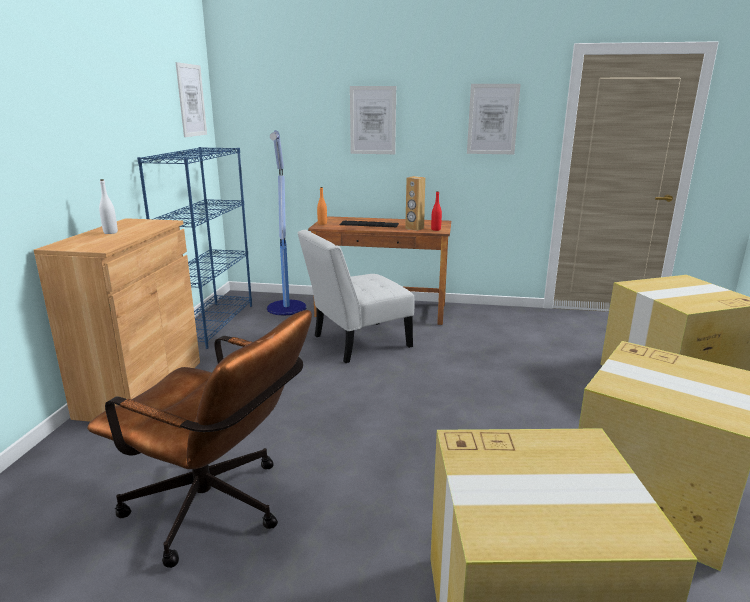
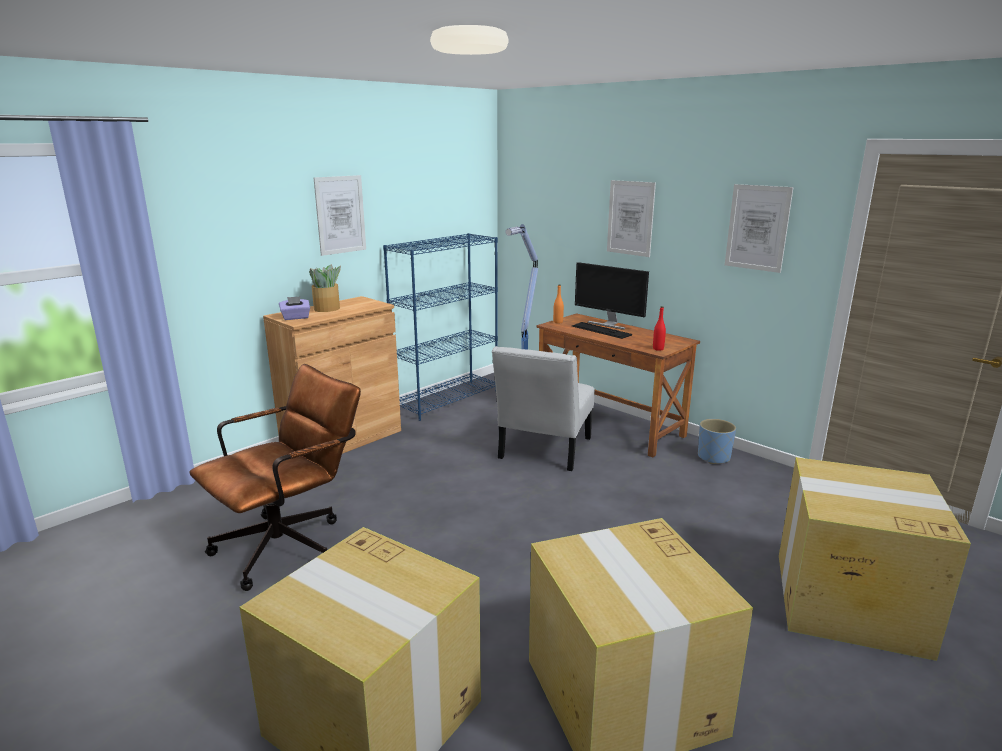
camera: 35 degrees right, 0 degrees up
(88, 245) = (296, 318): none -> purple tissue box
(110, 232) = (327, 308): white bottle -> potted plant
(191, 100) = (465, 190): picture -> picture (340, 215)
(218, 510) = (290, 543): brown office chair -> brown office chair turned 105 degrees counterclockwise
(356, 343) = (543, 451): white chair -> white chair turned 75 degrees counterclockwise
(365, 219) = (608, 324): none -> monitor
(414, 228) = (637, 343): brown speaker -> none
(480, 314) = (713, 457): none -> blue planter

